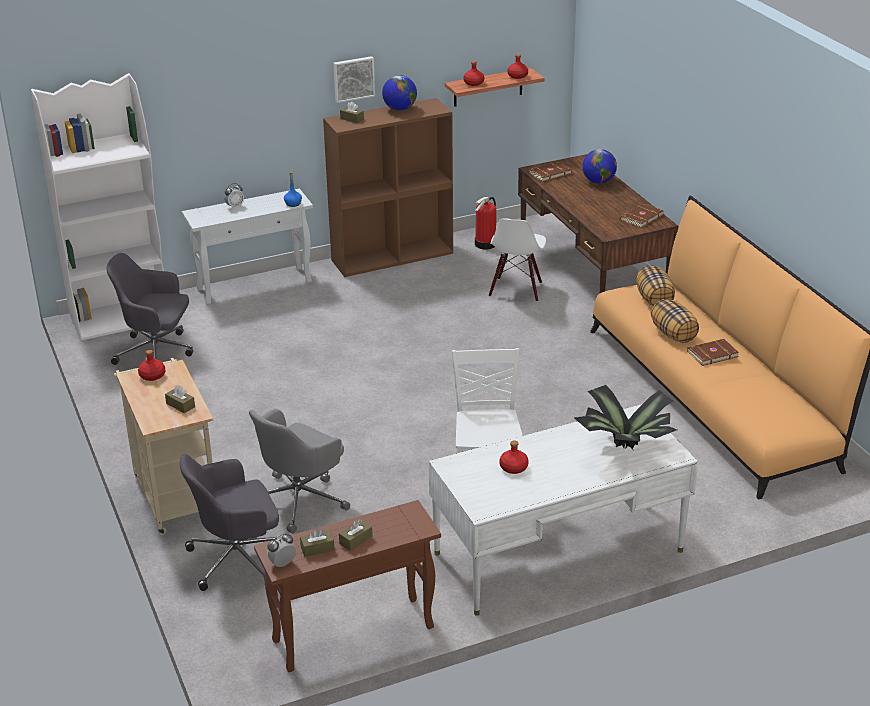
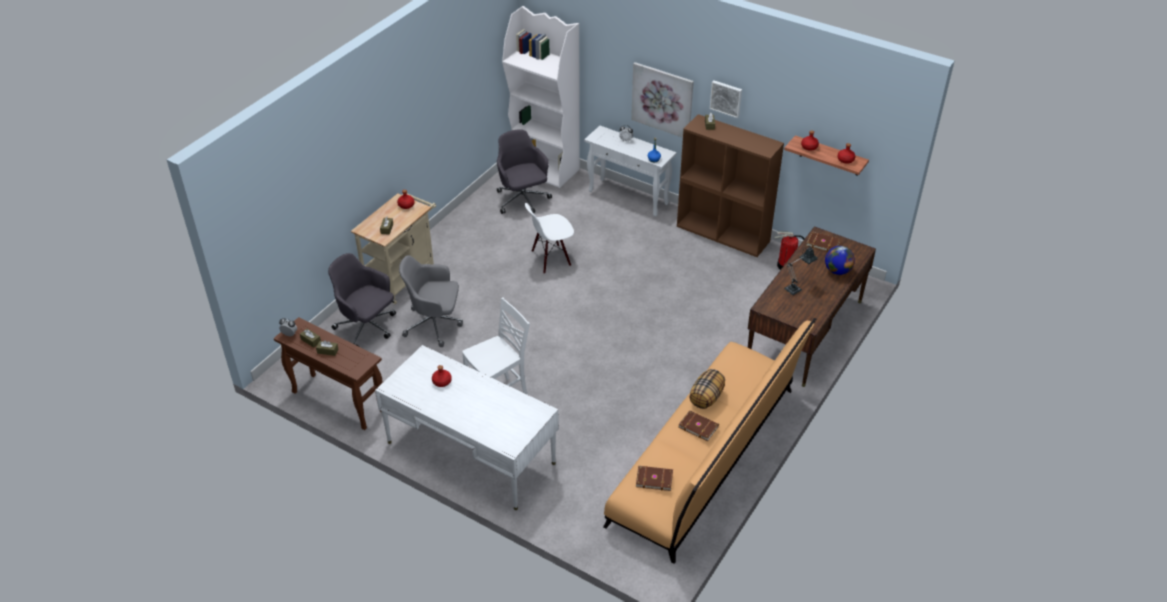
camera: 55 degrees right, 10 degrees up
(267, 126) = (662, 100): none -> picture
(400, 109) = (747, 136): globe -> none
(516, 290) = (742, 306): white chair -> white chair (550, 259)
(599, 209) = (795, 288): none -> table lamp
(625, 447) = (501, 421): potted plant -> none
(641, 217) = (807, 312): brown book -> brown book (654, 478)
(654, 300) = (744, 370): pillow -> none

